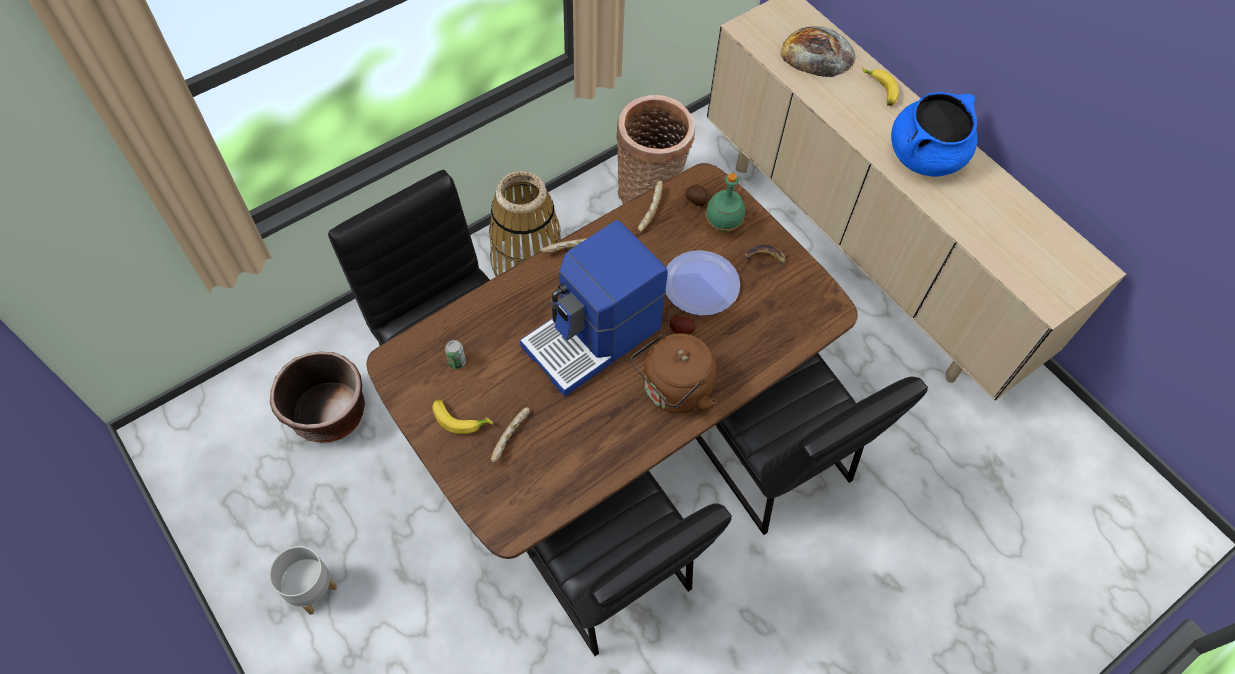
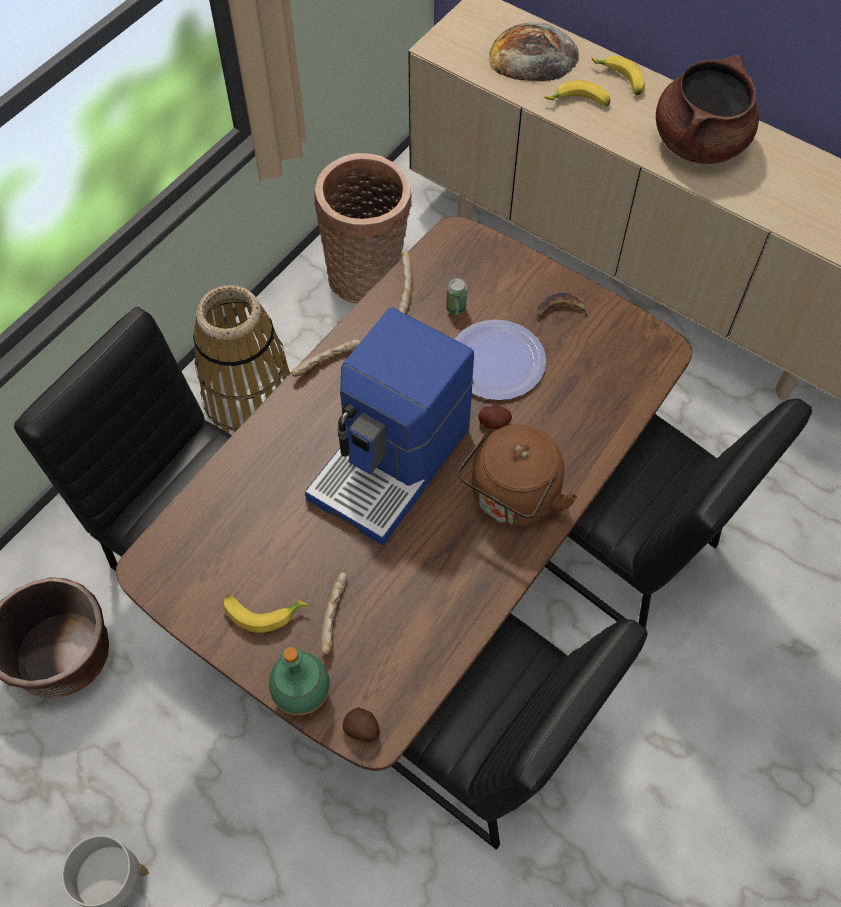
camera: 15 degrees left, 0 degrees up
(457, 362) = (233, 542): can -> can (456, 308)
(696, 200) = (454, 263): potato -> potato (363, 730)
(722, 225) = (496, 284): green bottle -> green bottle (302, 693)
(839, 100) = (578, 103): none -> banana
(925, 156) = (699, 142): blue cooking pot -> brown cooking pot

